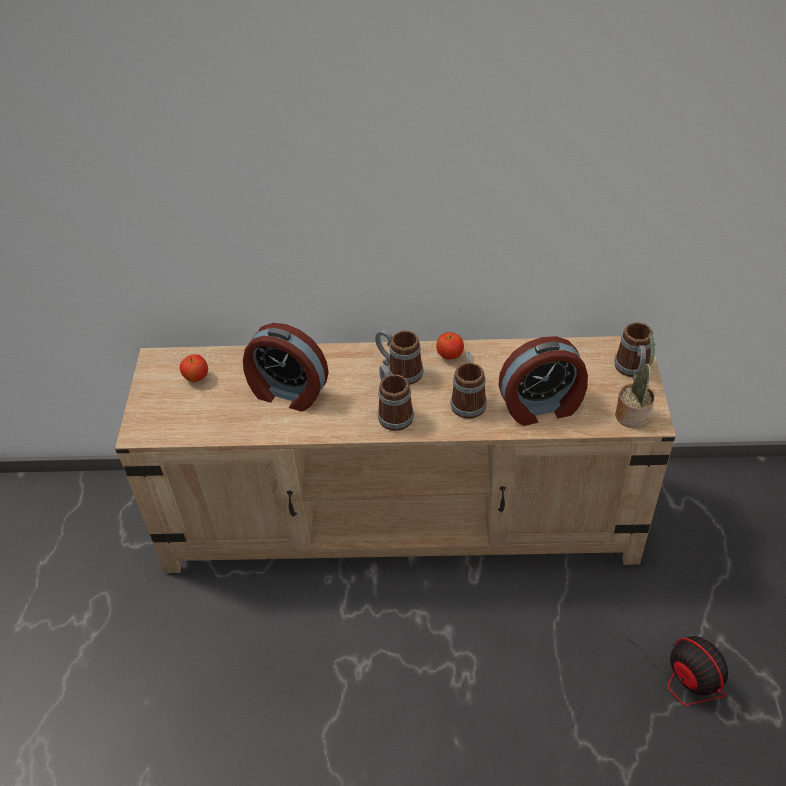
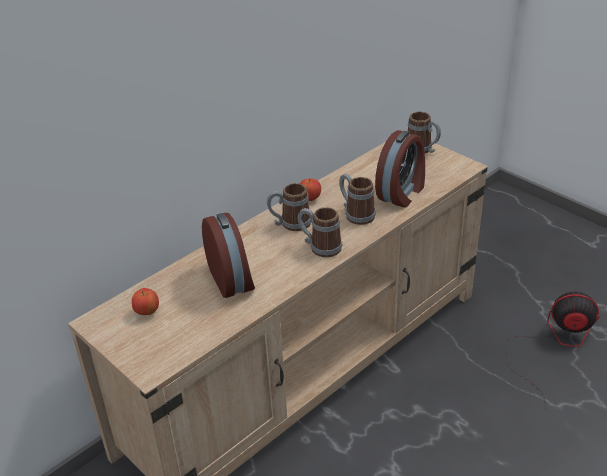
camera: 45 degrees left, 10 degrees down
(287, 392) = (232, 279): alarm clock -> alarm clock turned 90 degrees counterclockwise
(633, 413) = (453, 168): potted plant -> none

